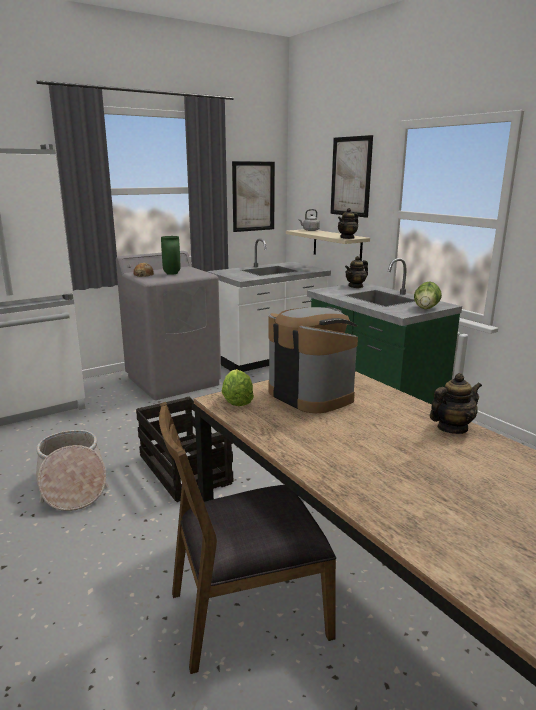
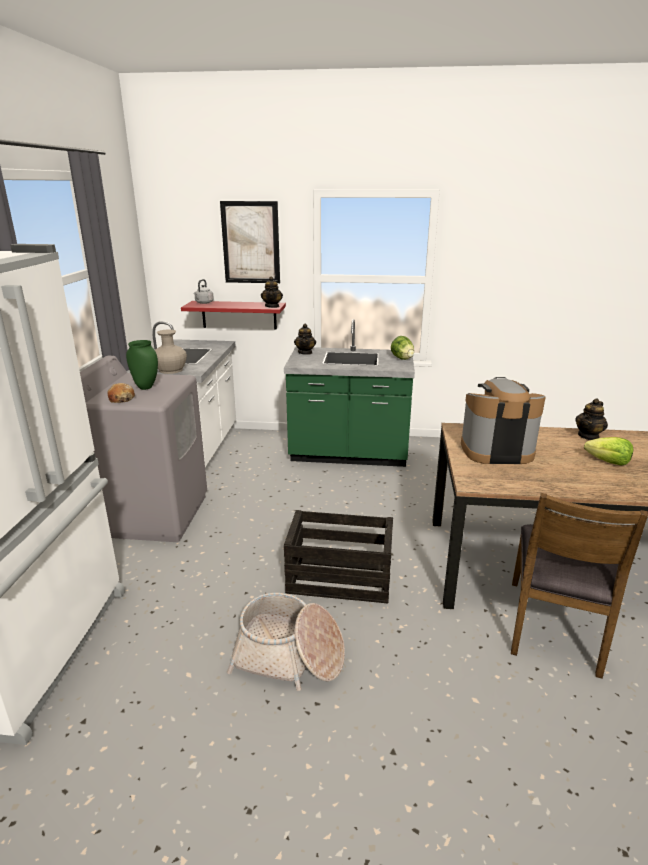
camera: 50 degrees left, 5 degrees up
(235, 275) = (171, 370): none -> beige vase
(237, 400) = (481, 477): lettuce -> lettuce (608, 462)
(253, 196) = (124, 272): picture -> none
(337, 246) = (239, 315): beige shelf -> red shelf
(452, 428) = (588, 436): teapot -> teapot turned 150 degrees counterclockwise

